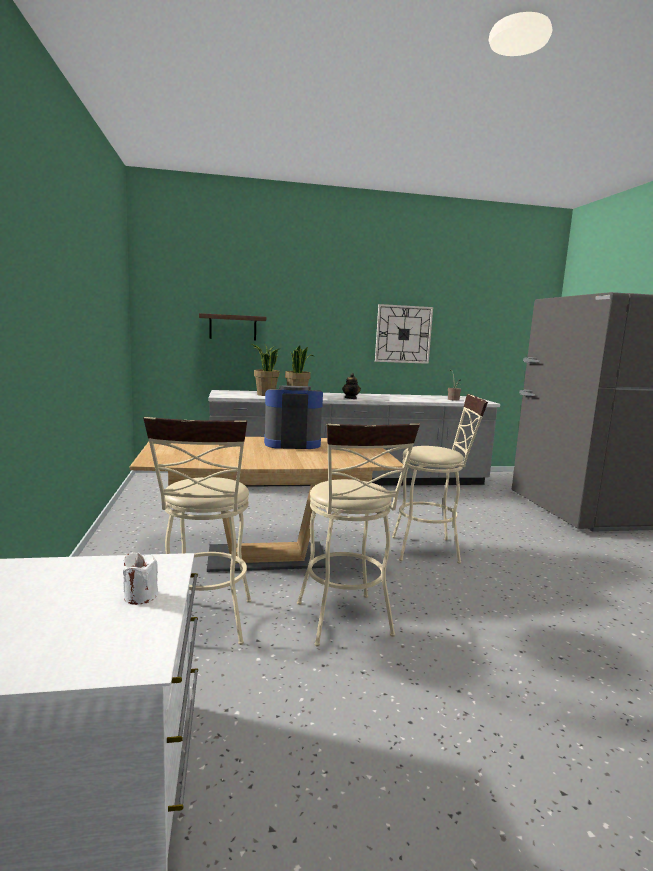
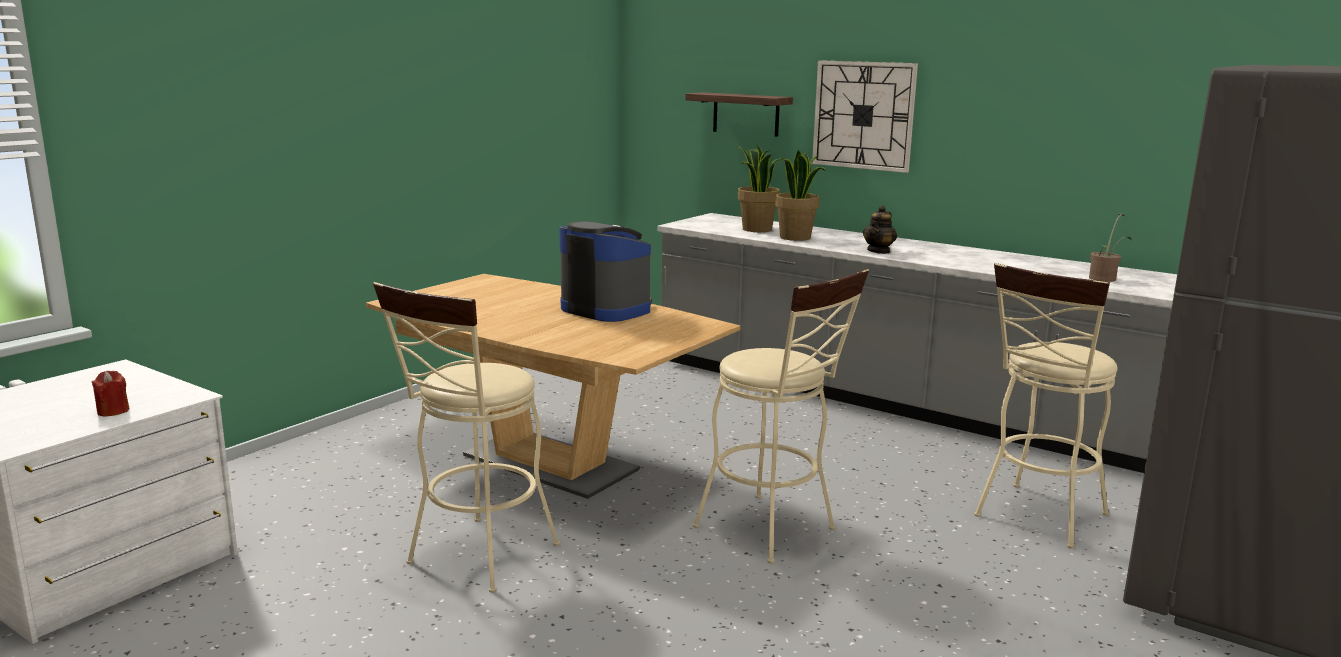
camera: 45 degrees right, 5 degrees up
(140, 596) = (113, 411): white candle -> red candle
(205, 625) = (364, 502): beige stool -> beige stool (1037, 518)
(403, 334) = (1043, 131): wall clock -> wall clock (863, 115)

